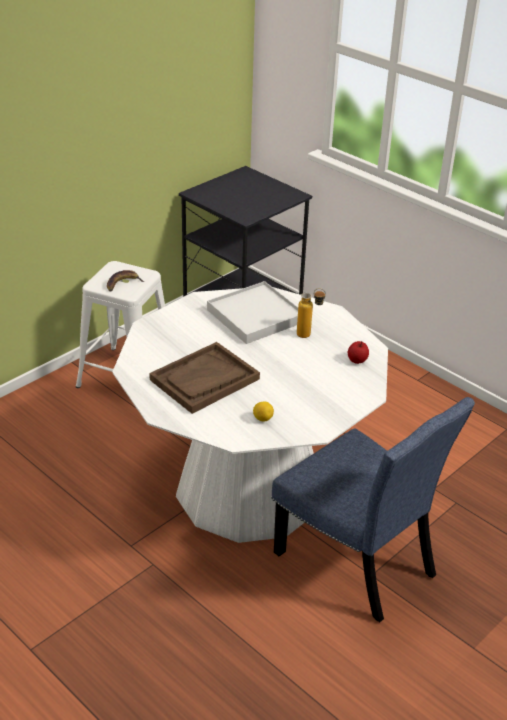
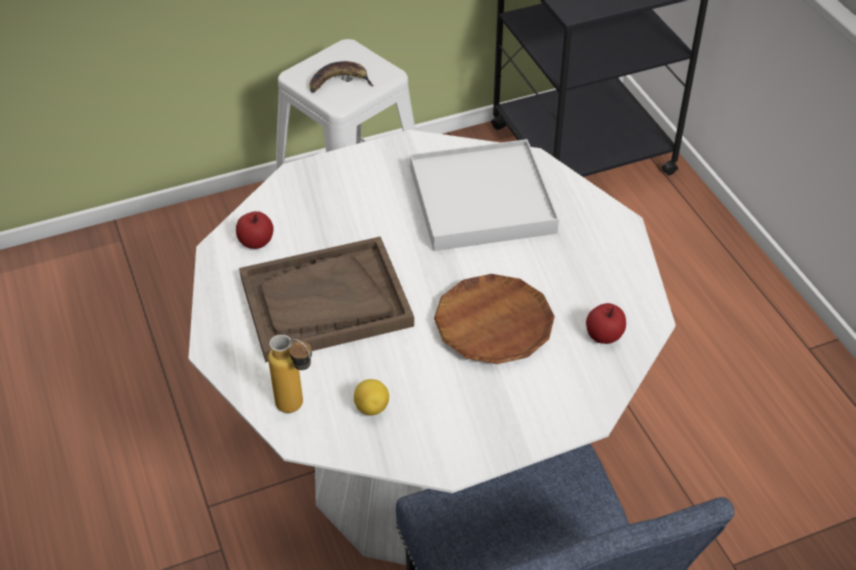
camera: 25 degrees right, 10 degrees up
(146, 362) = (256, 242): none -> apple
(300, 369) = (493, 325): none -> brown plate
(309, 335) = (549, 262): bottle -> bottle (298, 409)

